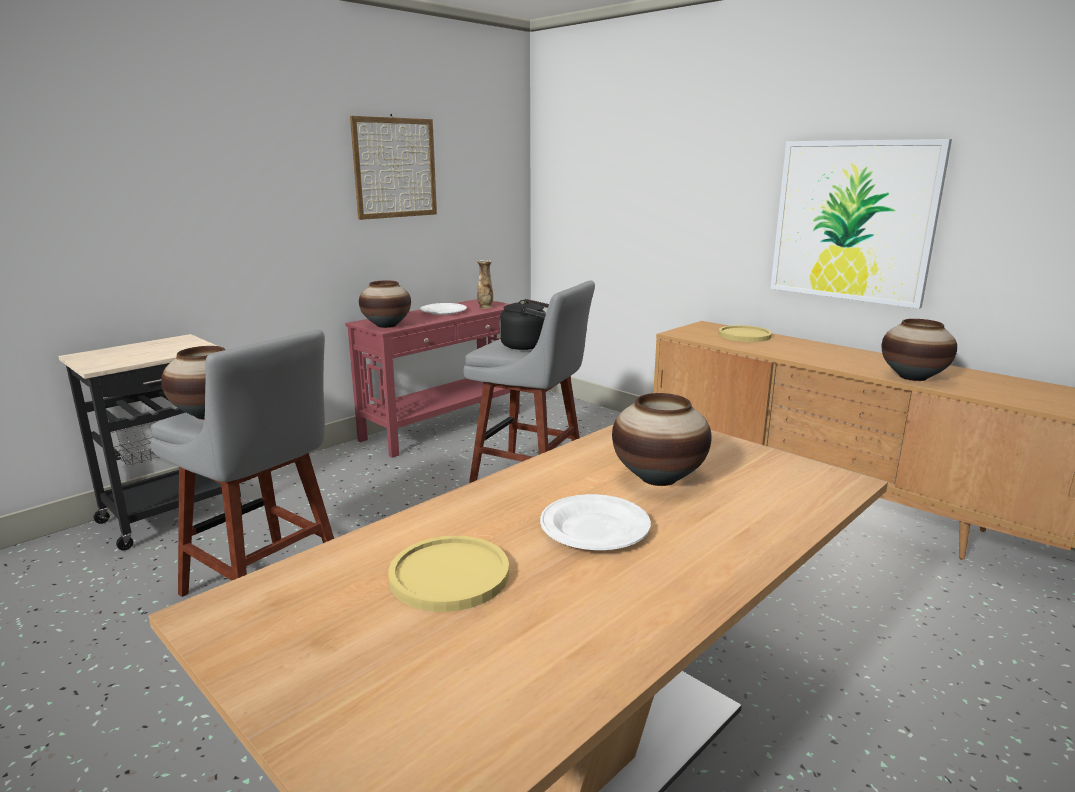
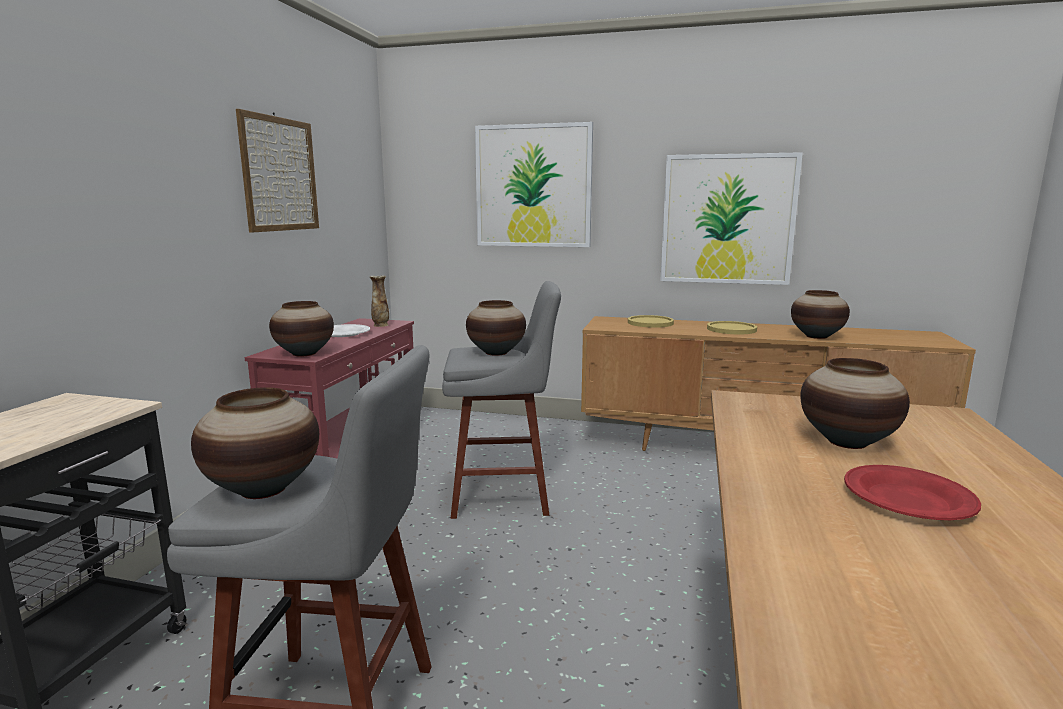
camera: 30 degrees left, 5 degrees down
(449, 575) = (919, 590): yellow plate -> yellow plate (731, 329)
(527, 345) = (496, 353): black kettle -> vase
(595, 528) = (907, 498): white plate -> red plate
(654, 174) = (533, 186): none -> picture

